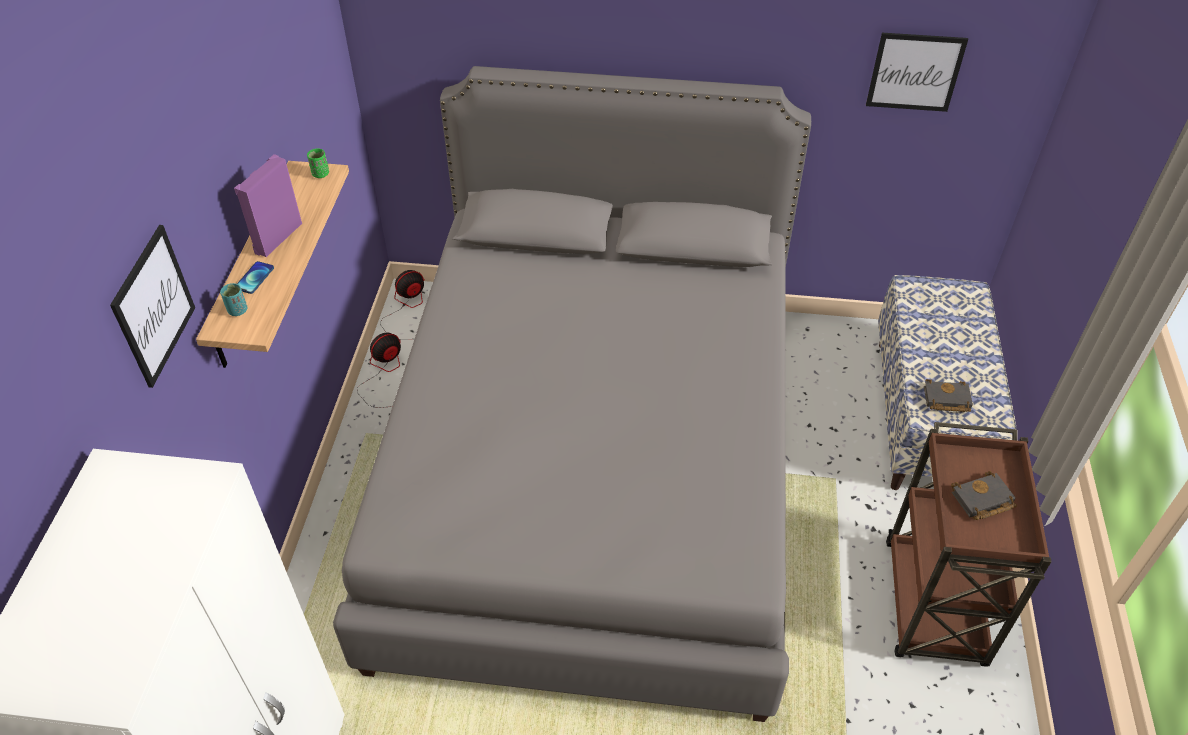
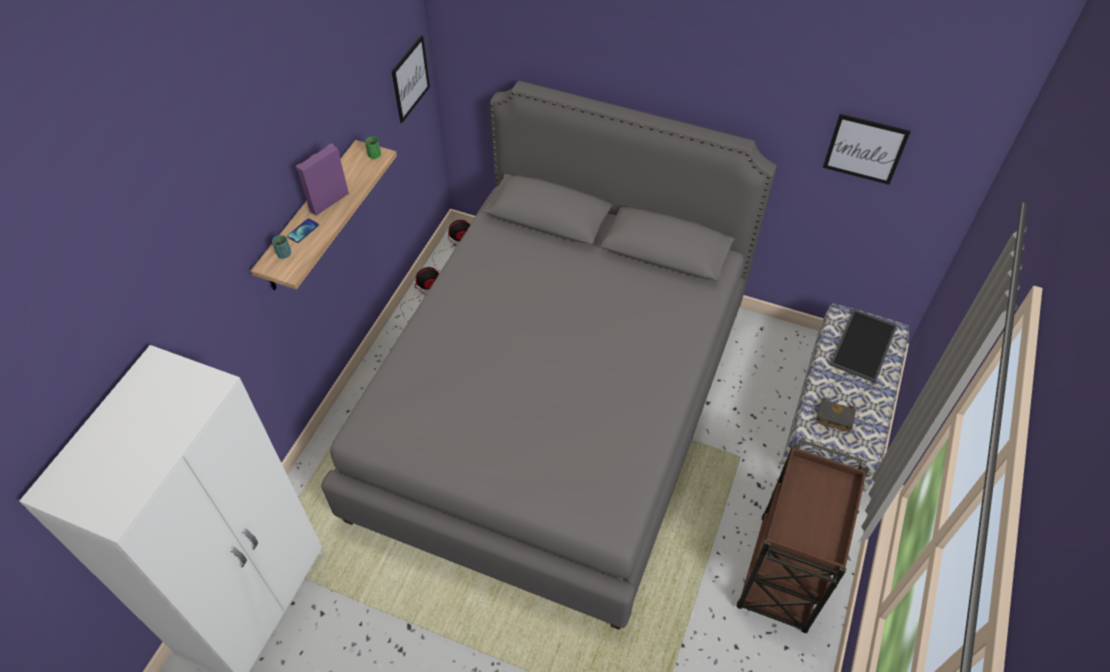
camera: 15 degrees right, 5 degrees up
(153, 306) = (215, 248): picture -> picture (410, 79)
(945, 312) = (862, 344): none -> tray
(982, 500) = (813, 510): black book -> none

